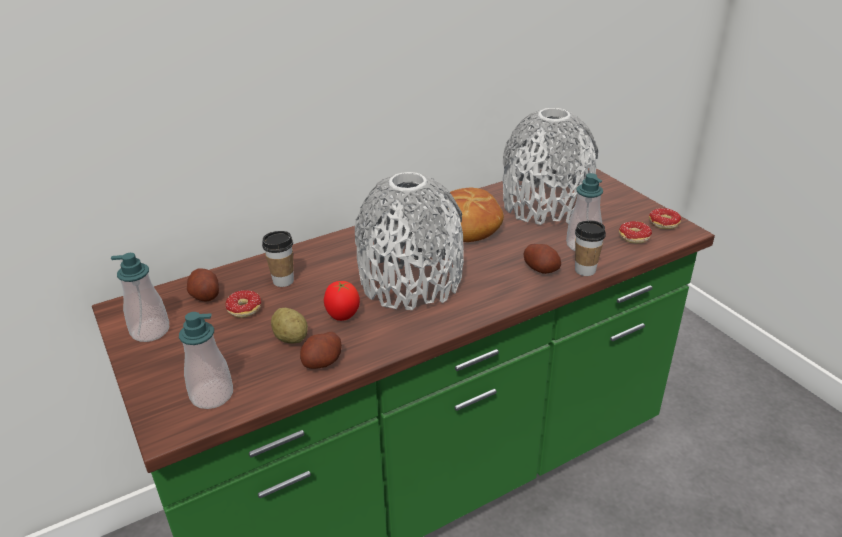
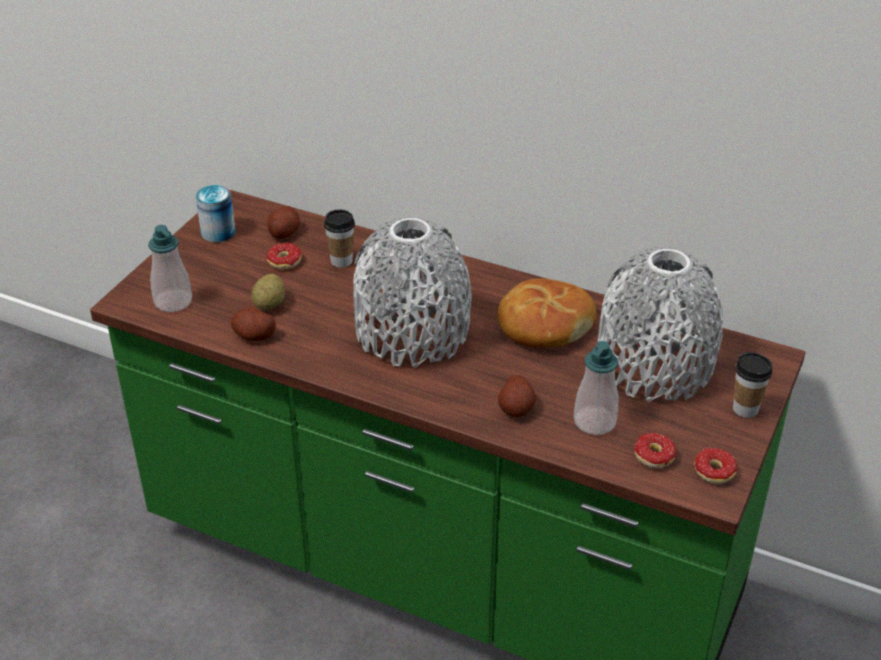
camera: 55 degrees right, 5 degrees up
(150, 331) = (218, 232): soap dispenser -> can
(343, 316) = (322, 318): tomato -> none
(585, 270) = (545, 440): cup -> cup (745, 409)

